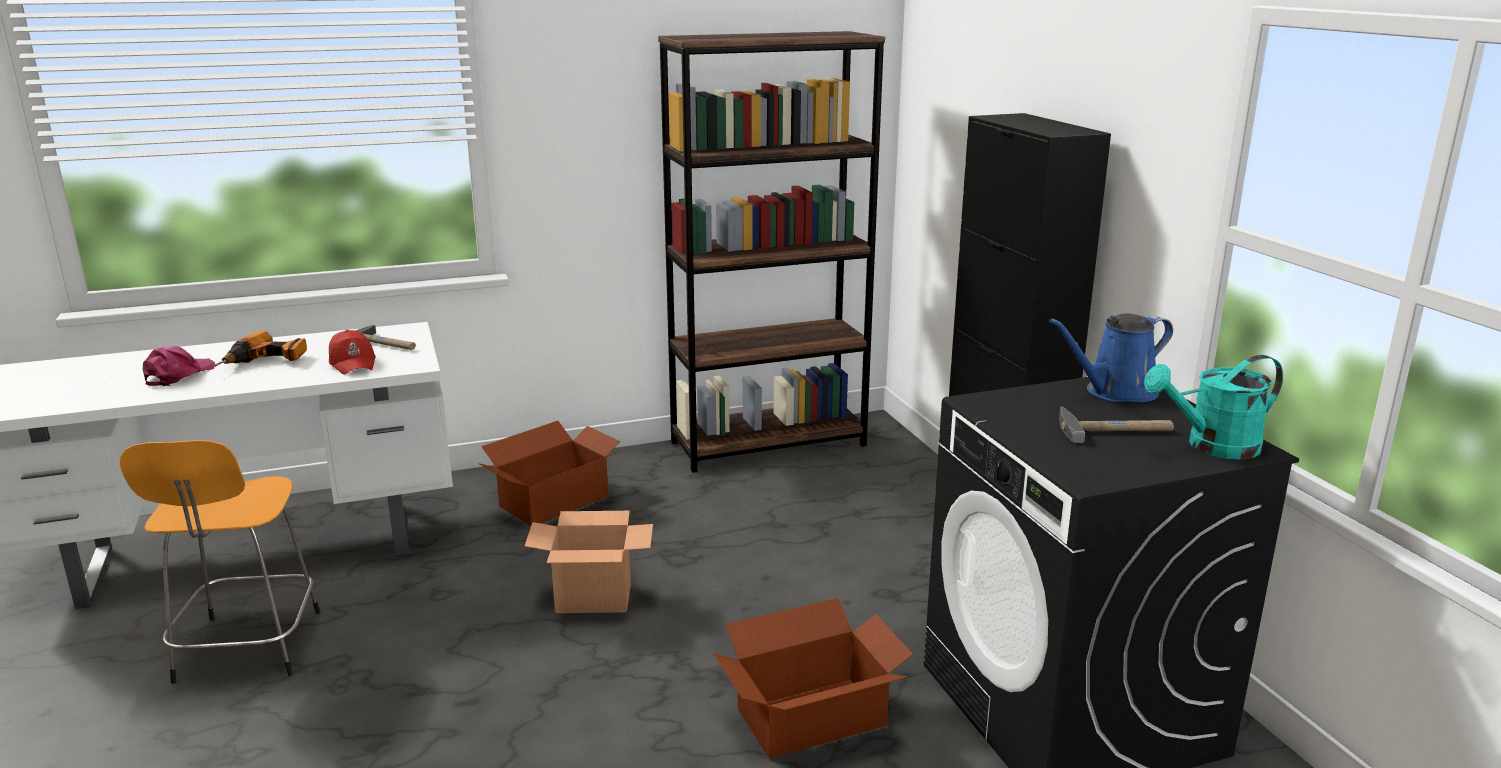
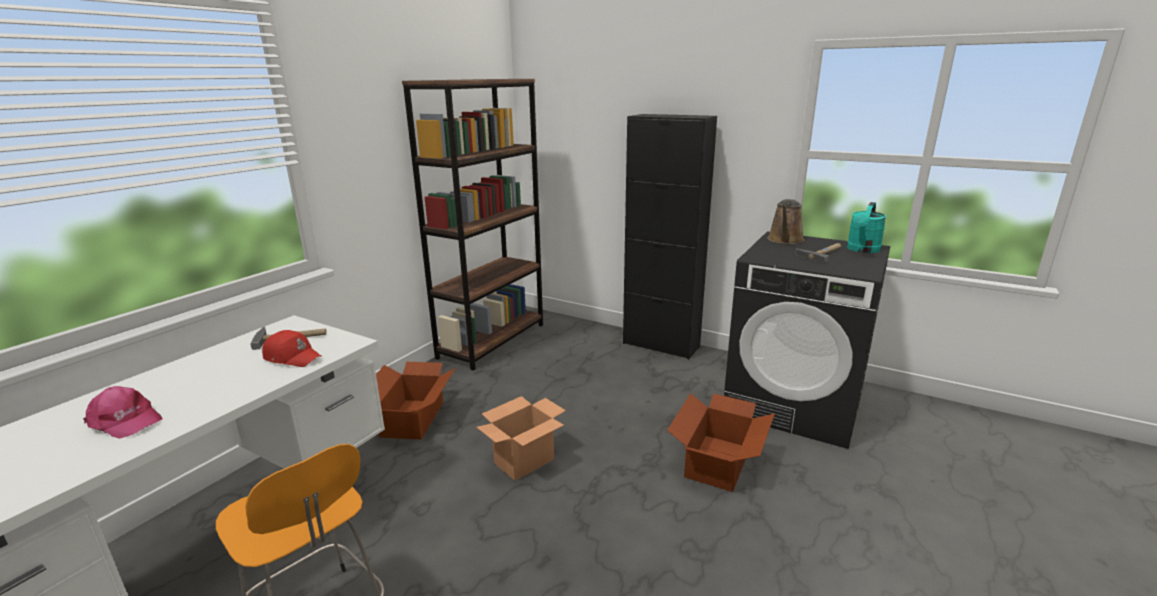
camera: 40 degrees left, 0 degrees up
(178, 375) = (125, 421): pink cap -> pink cap turned 135 degrees clockwise
(266, 362) = (204, 381): power drill -> none
(1115, 392) = (785, 240): blue watering can -> brown watering can

